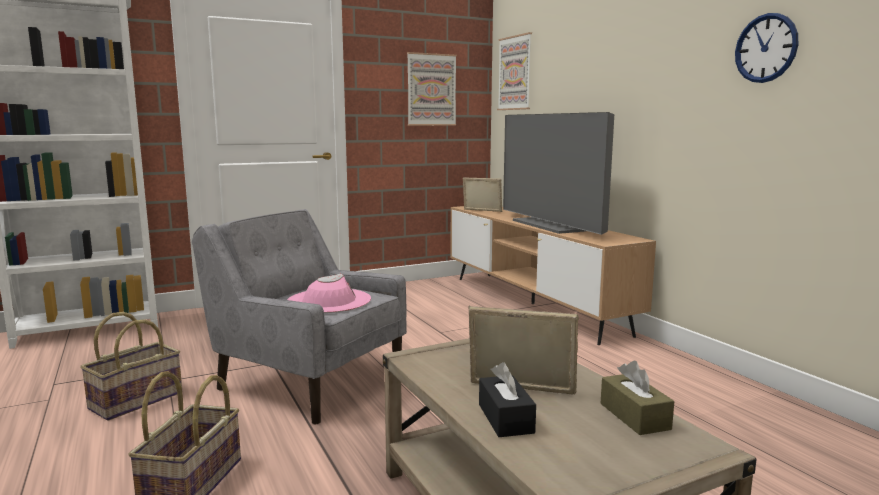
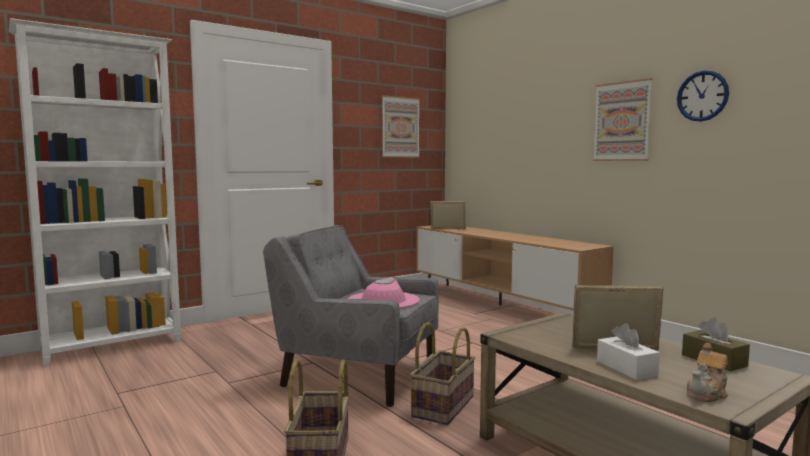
camera: 10 degrees left, 5 degrees down
(136, 400) = (211, 400): basket -> basket (442, 406)
(505, 418) = (626, 368): black tissue box -> white tissue box
(515, 73) = (470, 114): picture -> picture (622, 121)
(552, 225) = (520, 237): television -> none
(570, 468) = (707, 394): none -> teapot

